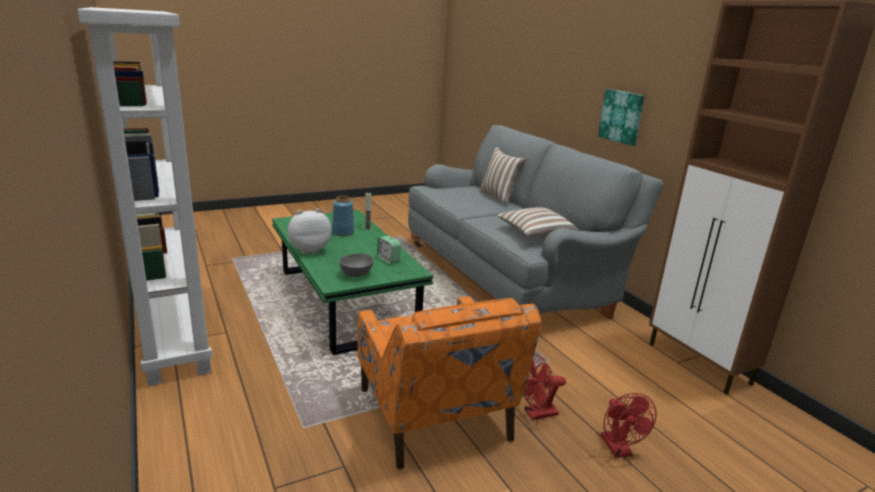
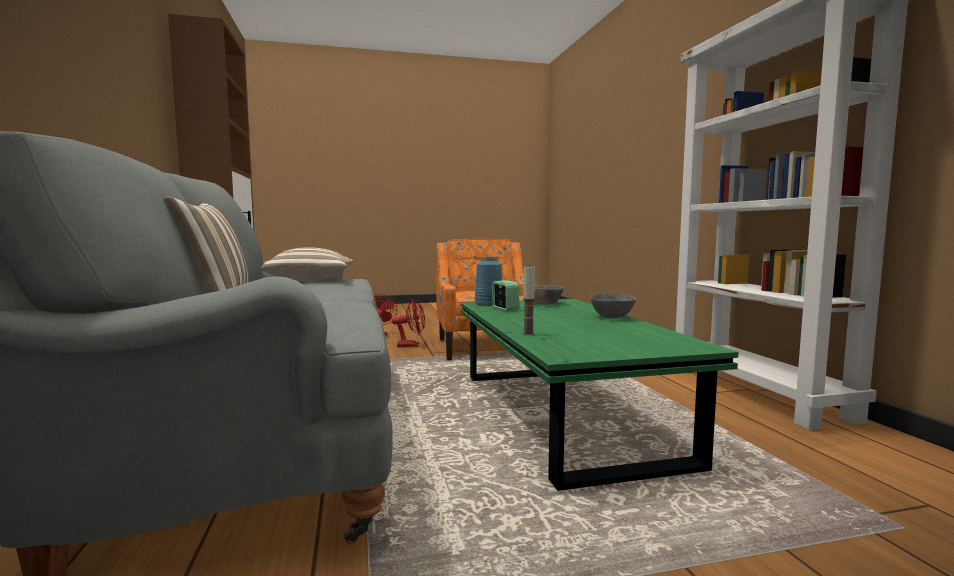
camera: 165 degrees left, 15 degrees down
(308, 250) = (612, 317): plush toy -> grey bowl
(343, 232) = (572, 330): blue vase -> blue vase (489, 304)
(622, 116) = (103, 116): picture -> none

